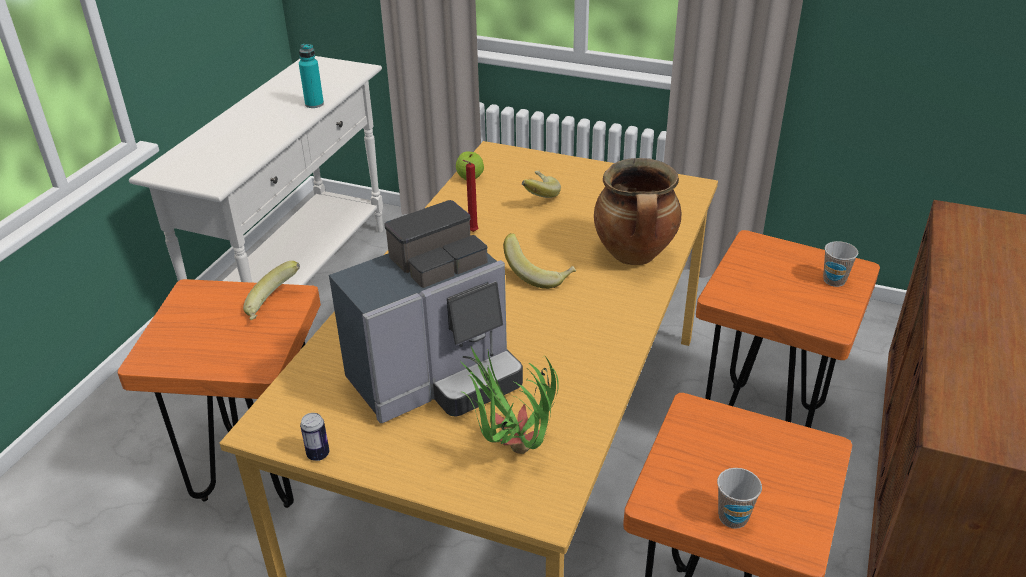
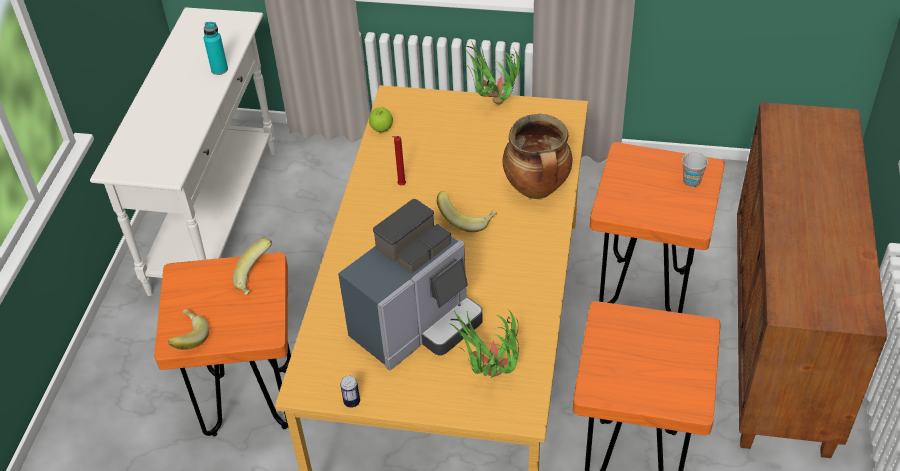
camera: 10 degrees left, 10 degrees up
(537, 196) = (443, 139): banana -> banana (188, 338)
(603, 171) = (492, 105): none -> potted plant
(733, 517) = (647, 392): cup -> none

